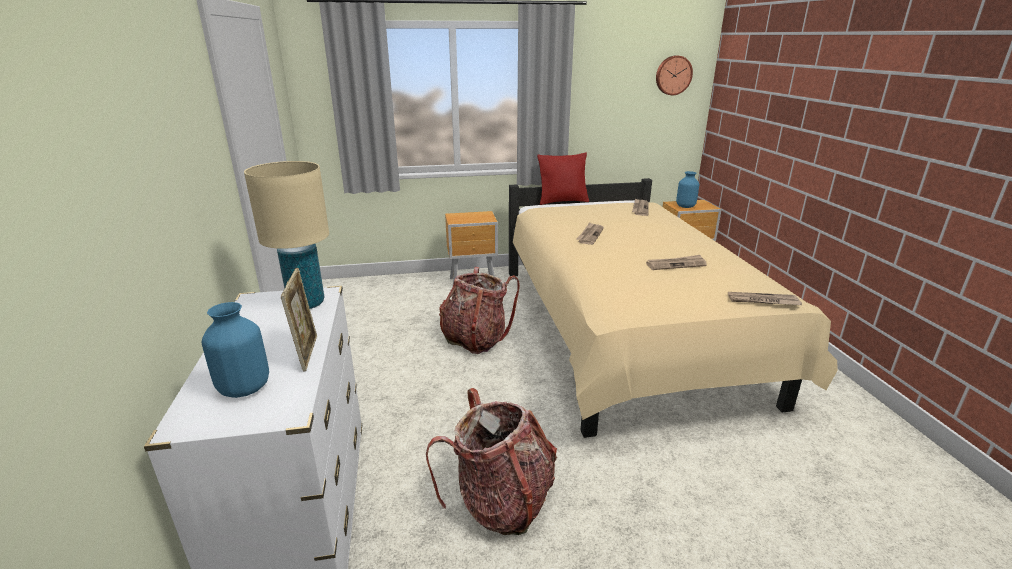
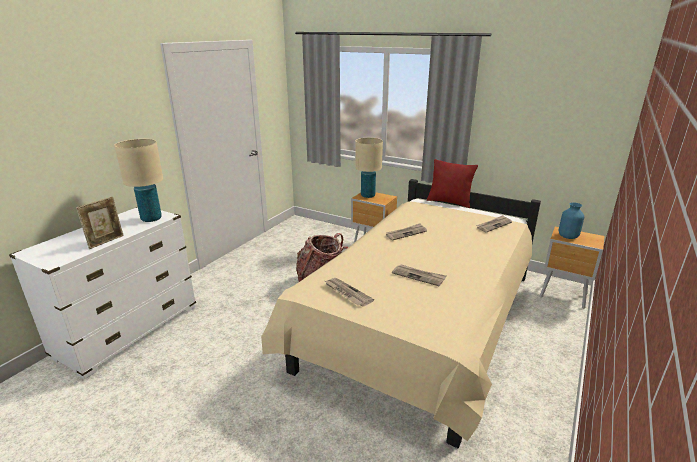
camera: 40 degrees right, 0 degrees up
(245, 388) = (64, 247): blue vase -> none
(461, 217) = (368, 195): none -> beige table lamp
(501, 502) = (198, 377): backpack -> none
(673, 75) = (587, 105): wall clock -> none
(762, 301) = (421, 329): newspaper -> newspaper (347, 293)

